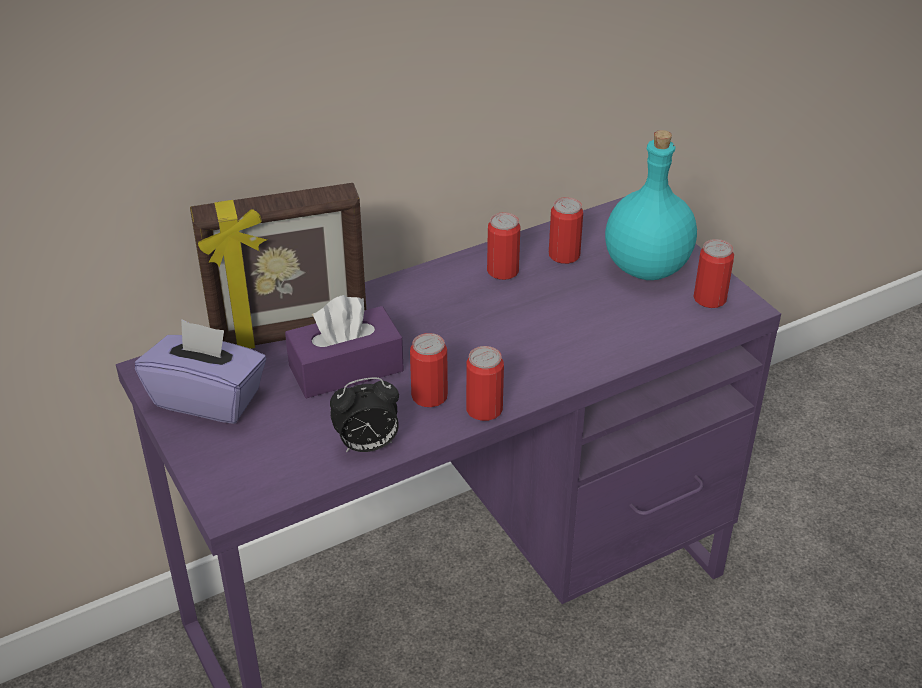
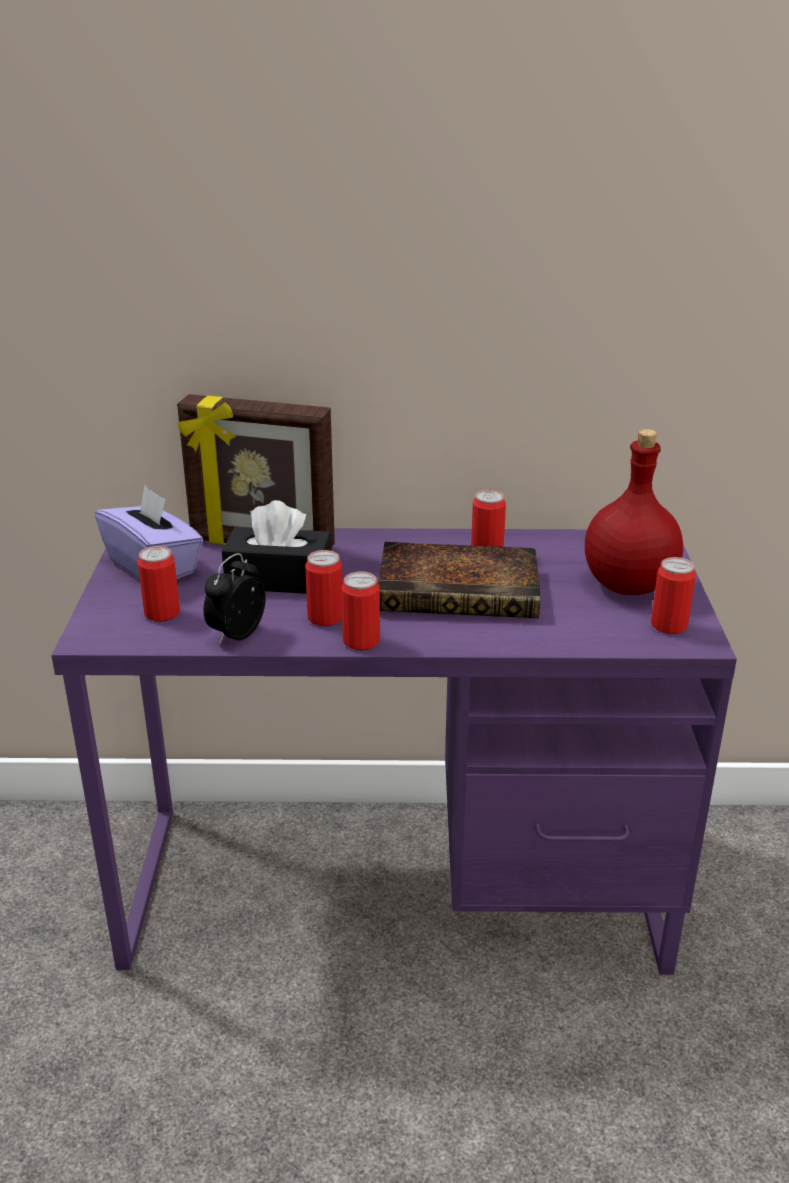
camera: 30 degrees right, 10 degrees down
(346, 368) = (279, 579): purple tissue box -> black tissue box
(367, 446) = (236, 634): alarm clock -> alarm clock turned 105 degrees clockwise
(519, 321) = (462, 590): none -> book
(564, 255) = (556, 555): can -> can (162, 613)
(648, 267) = (630, 585): turquoise bottle -> red bottle

